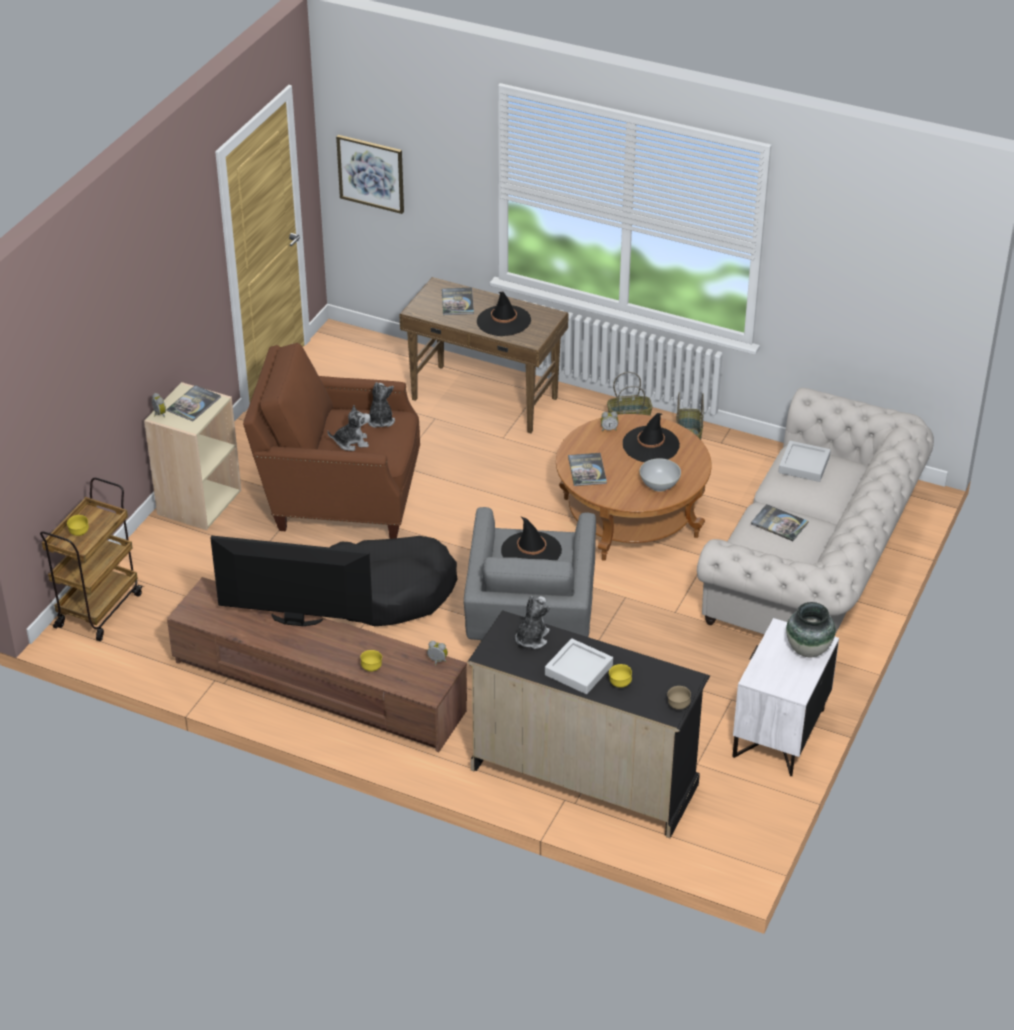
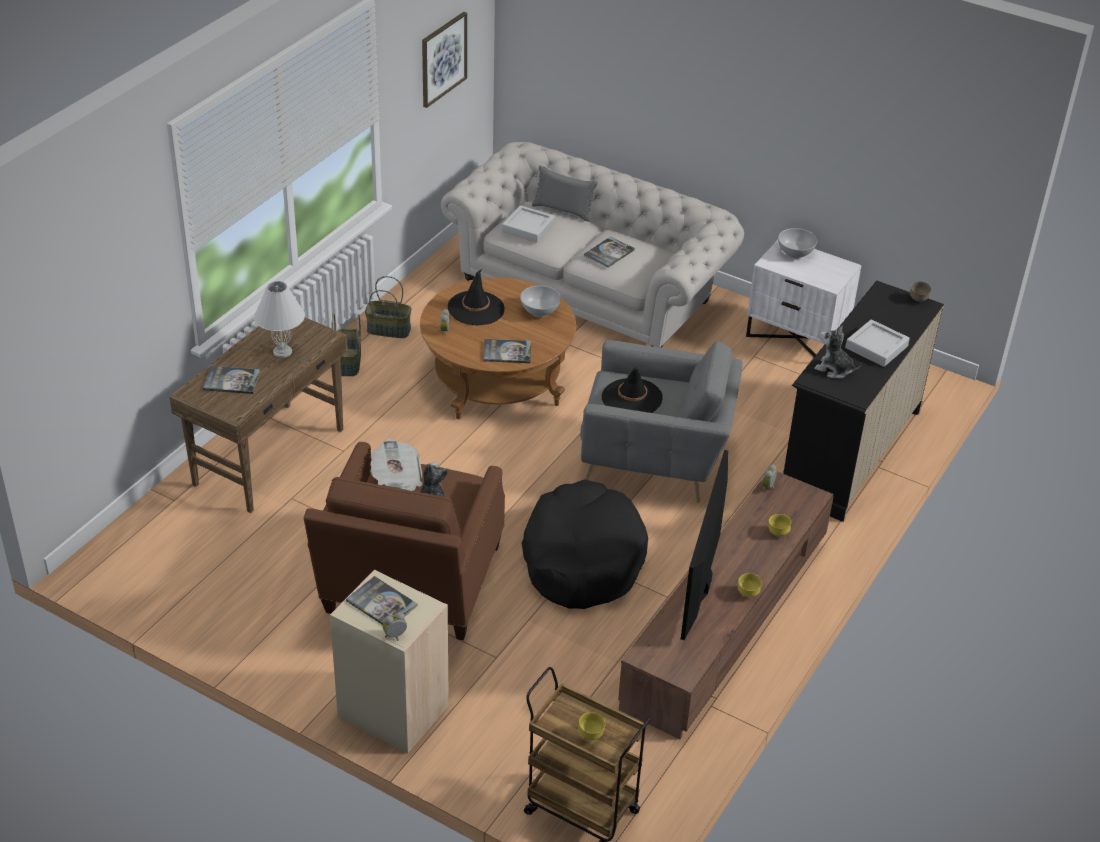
camera: 85 degrees left, 0 degrees up
(371, 173) = (66, 350): picture -> picture (443, 59)
(380, 420) = (397, 480): plush toy -> newspaper
(503, 321) = (282, 351): black hat -> white table lamp
(619, 684) = (893, 327): yellow bowl -> yellow bowl (748, 594)
(807, 649) = (795, 253): vase -> white bowl
(852, 488) = (563, 210): none -> grey pillow

